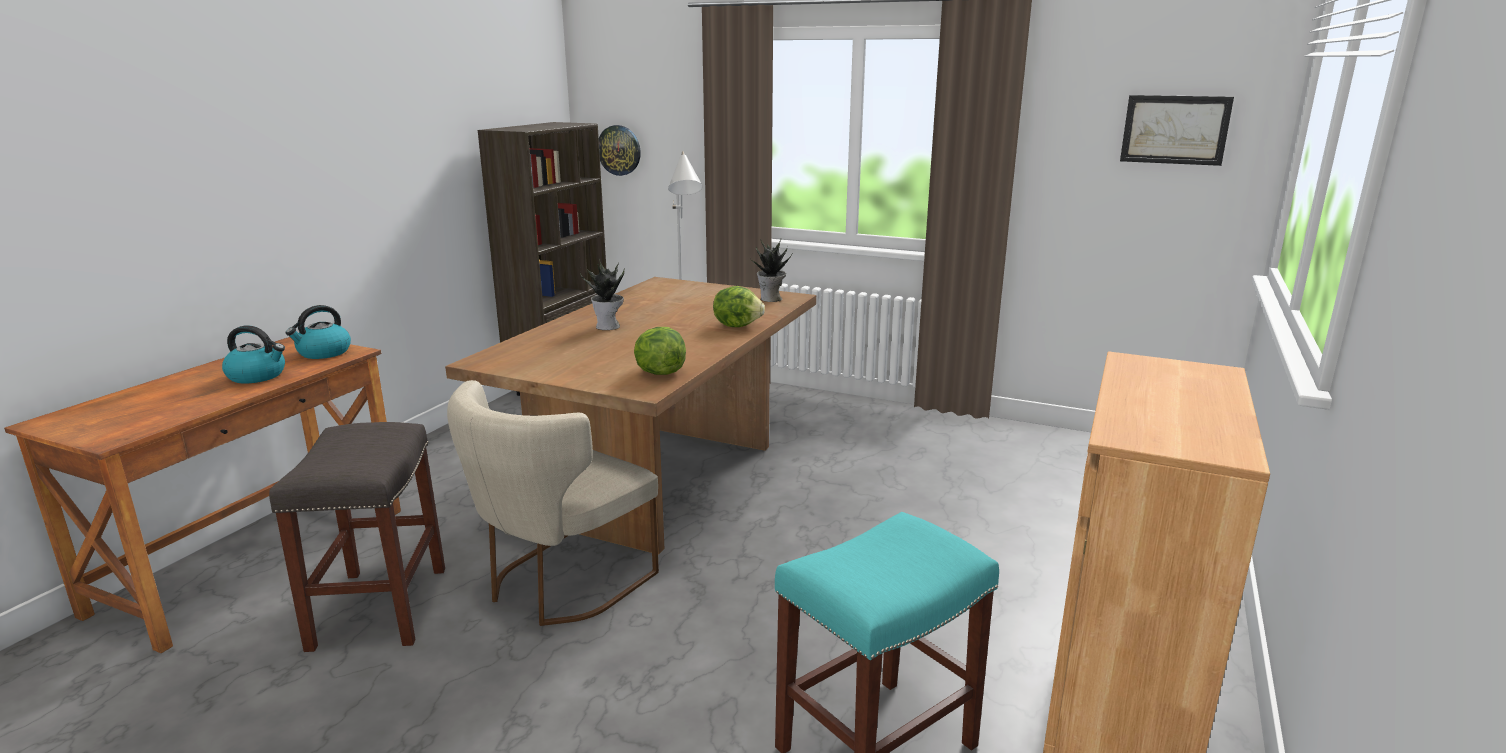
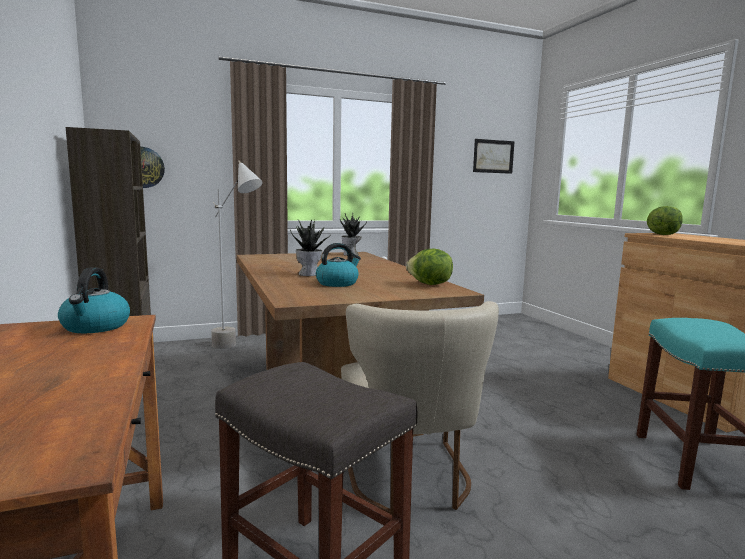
camera: 45 degrees left, 10 degrees down
(258, 376) = (77, 355): kettle -> kettle (337, 283)
(737, 325) = (380, 264): lettuce -> lettuce (662, 234)

